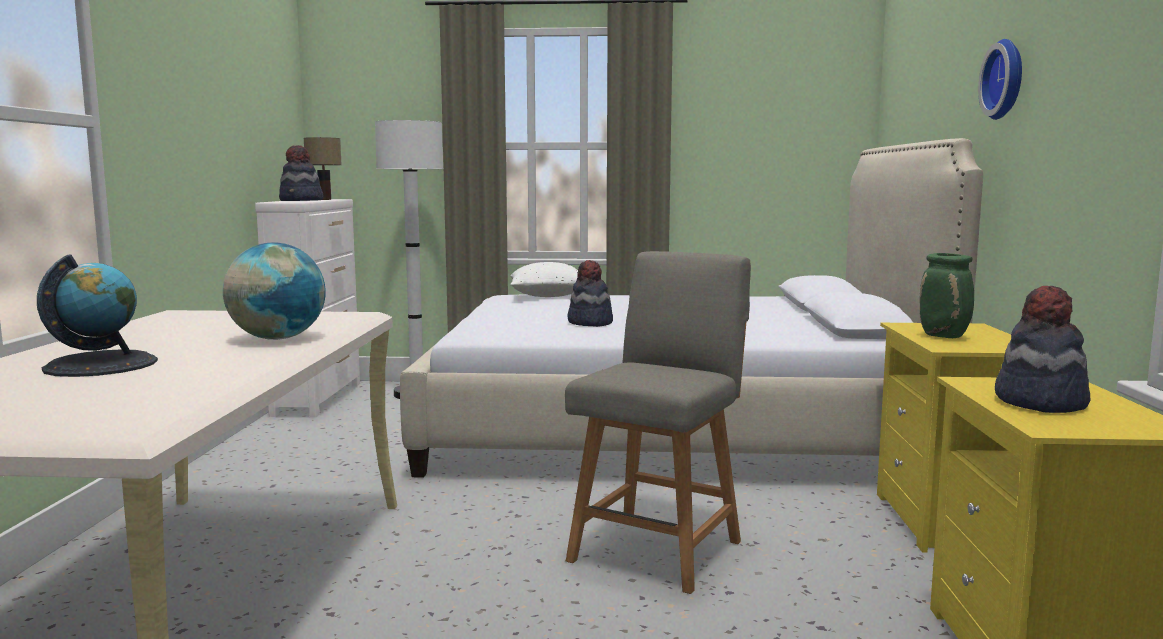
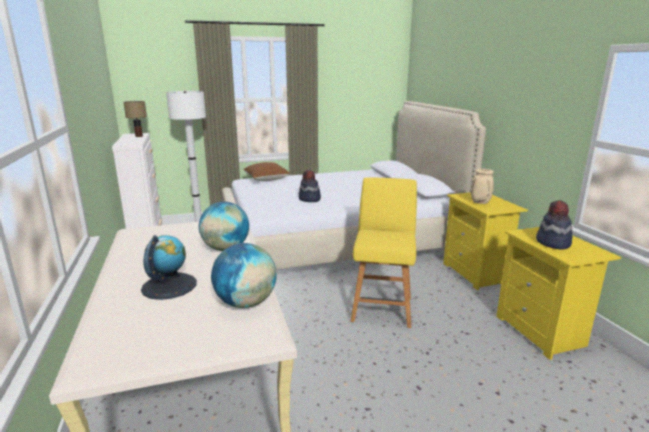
camera: 20 degrees left, 10 degrees up
(174, 393) = (246, 303): none -> globe
(301, 201) = (132, 140): hat -> none
(548, 296) = (266, 179): white pillow -> brown pillow
(658, 548) = (382, 307): grey chair -> yellow chair
(945, 336) = (480, 202): green vase -> beige vase
(1007, 79) = (496, 88): wall clock -> none

